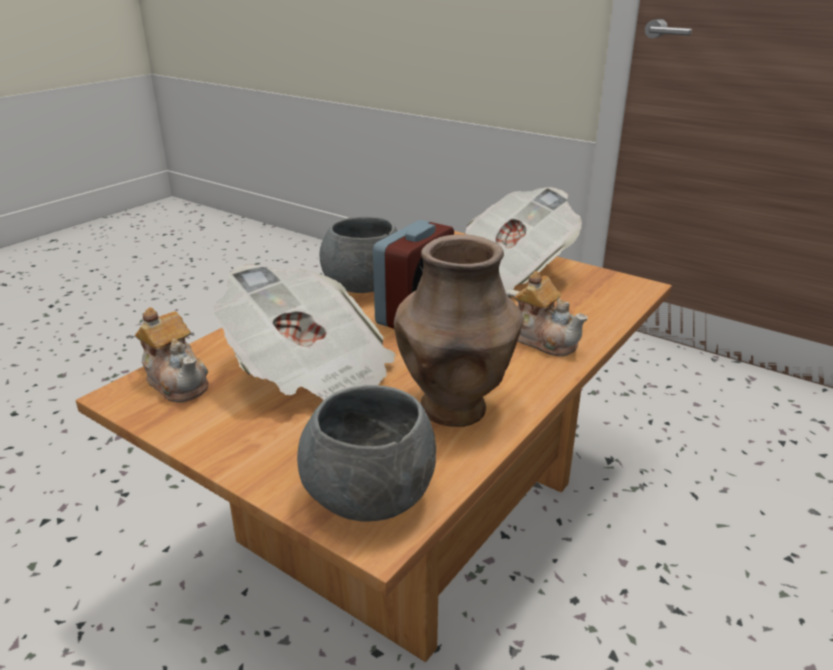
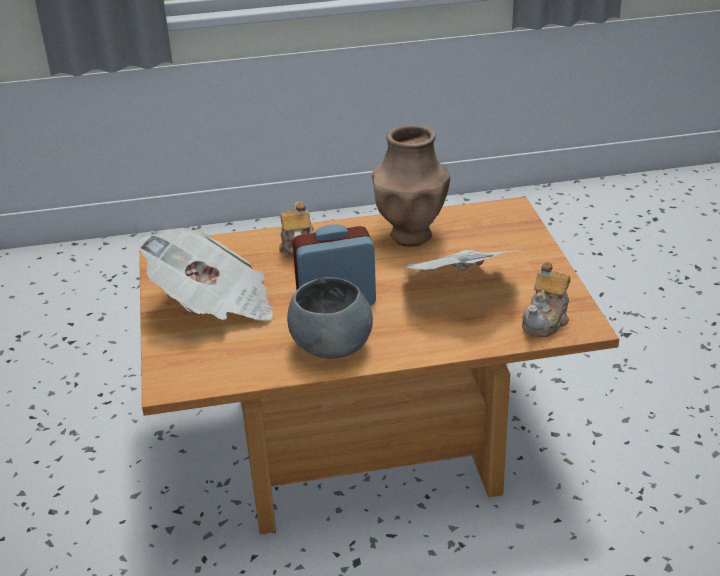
camera: 135 degrees left, 5 degrees up
(178, 382) = (546, 320): teapot -> teapot turned 150 degrees counterclockwise
(369, 498) = (501, 219): grey bowl -> none

